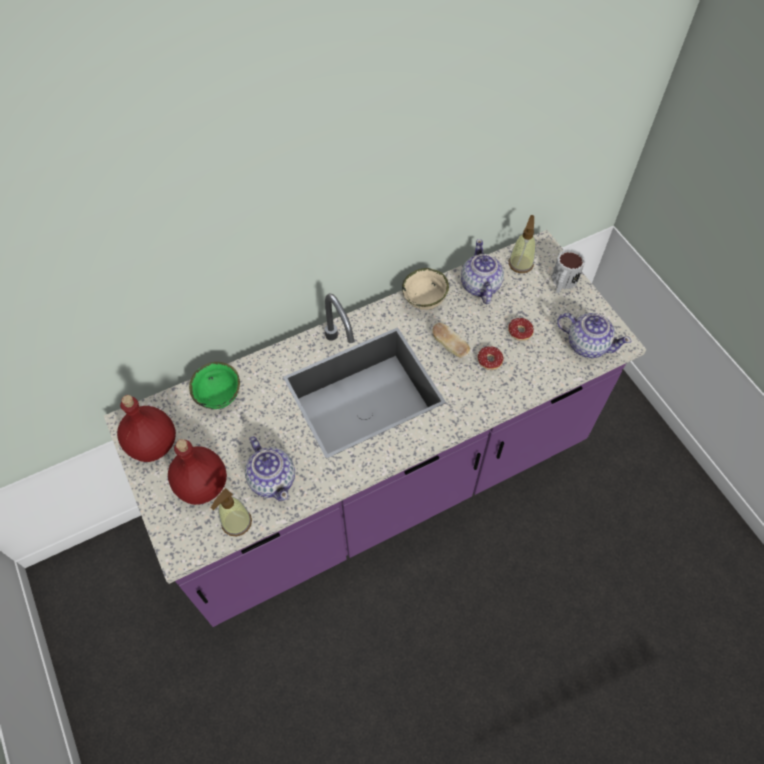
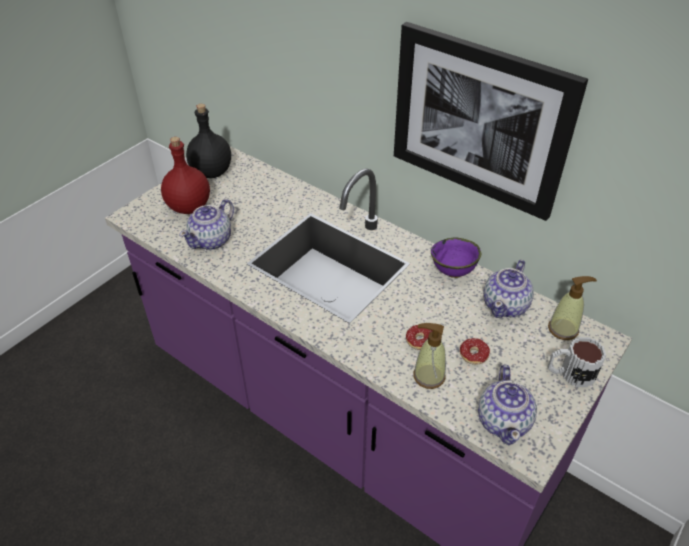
camera: 65 degrees right, 15 degrees down
(154, 444) = (212, 172): red bottle -> black bottle
(220, 397) = (271, 188): green bowl -> none
(236, 522) = (165, 234): soap dispenser -> soap dispenser (428, 376)
(401, 181) = (480, 120): none -> picture
(425, 302) = (452, 272): beige bowl -> purple bowl
(450, 346) = (415, 305): bread -> none
(480, 286) = (506, 305): teapot -> teapot turned 150 degrees clockwise

